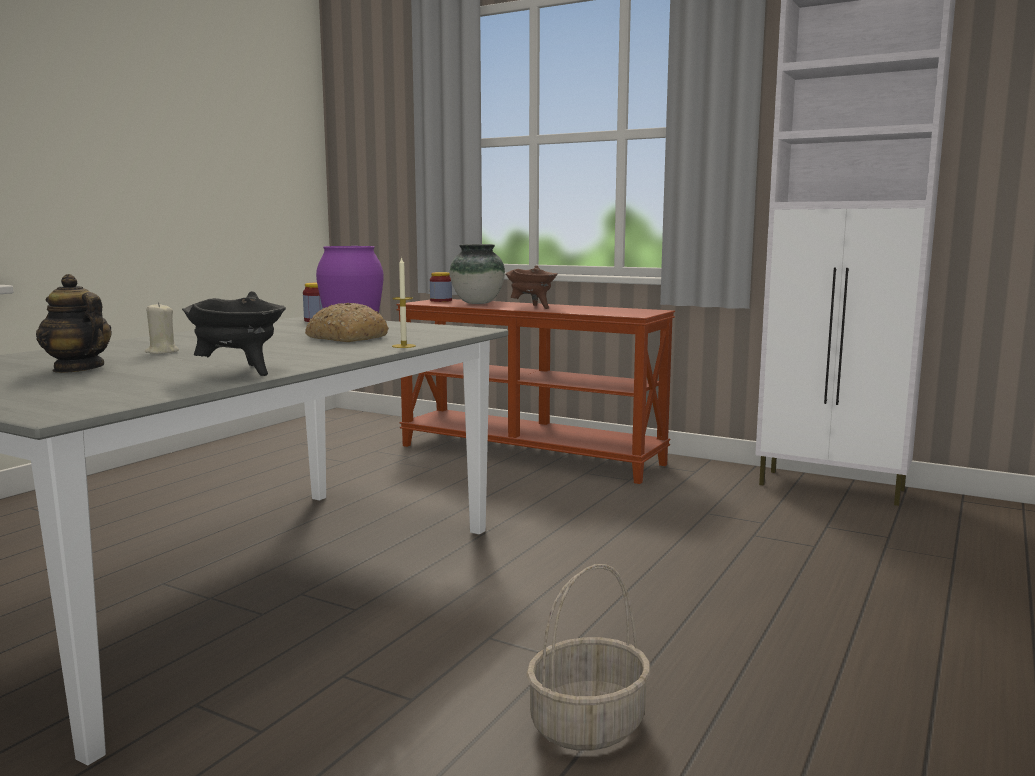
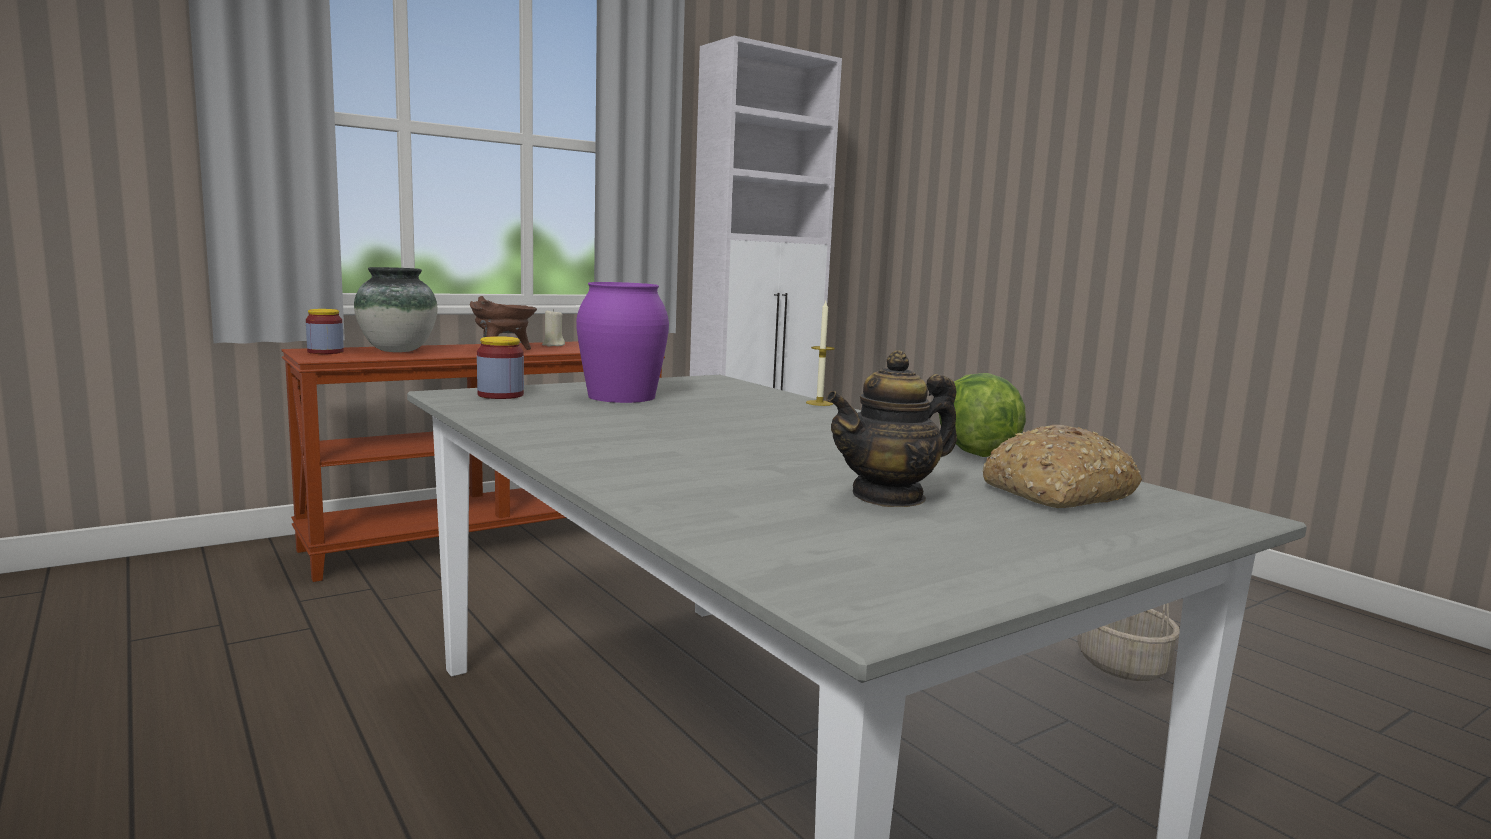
camera: 65 degrees left, 0 degrees up
(162, 352) = (752, 461): beige candle -> beige candle (553, 345)
(240, 372) = (973, 451): black cooking pot -> lettuce
(346, 338) = (720, 406): bread -> bread (1057, 493)

